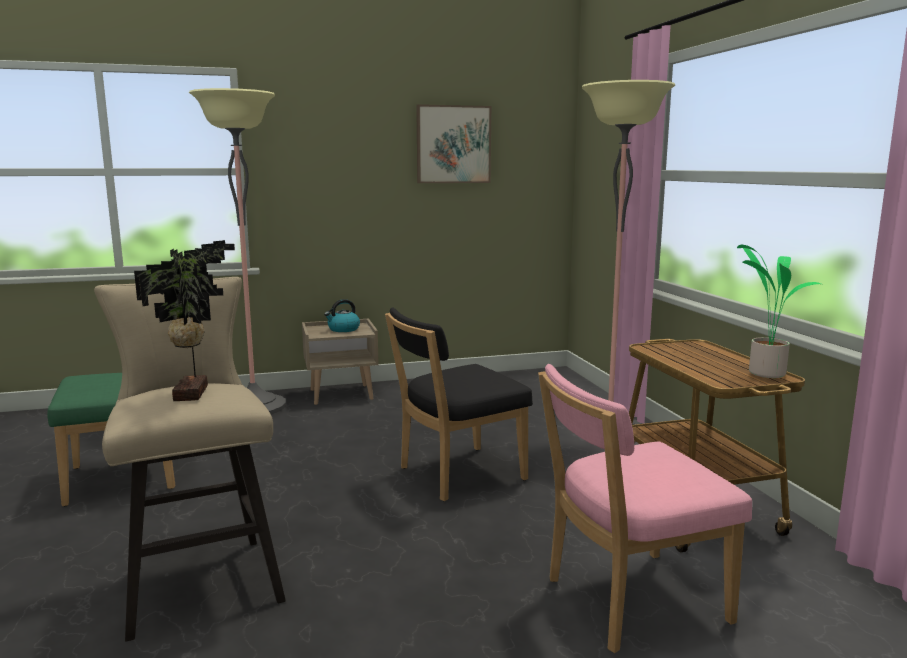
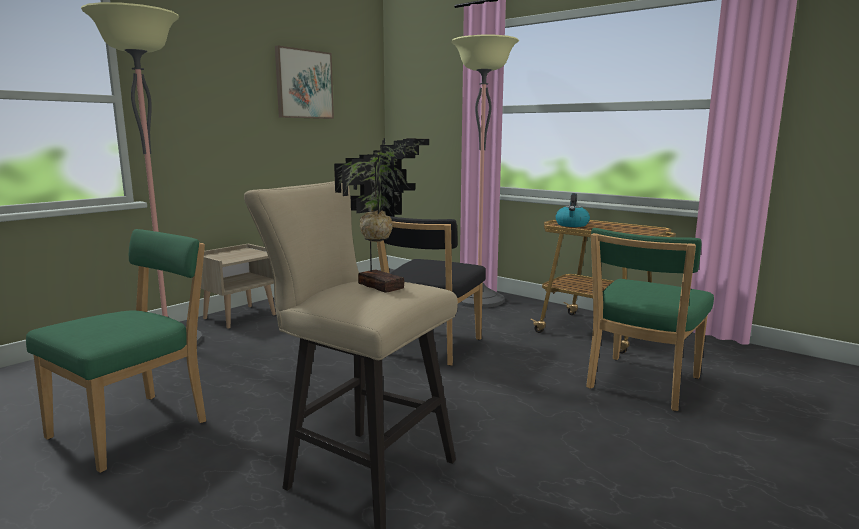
camera: 35 degrees left, 0 degrees up
(343, 329) = (239, 254): kettle -> kettle (572, 225)
(628, 602) = (640, 385): pink chair -> green chair
(765, 373) = (646, 228): potted plant -> none

